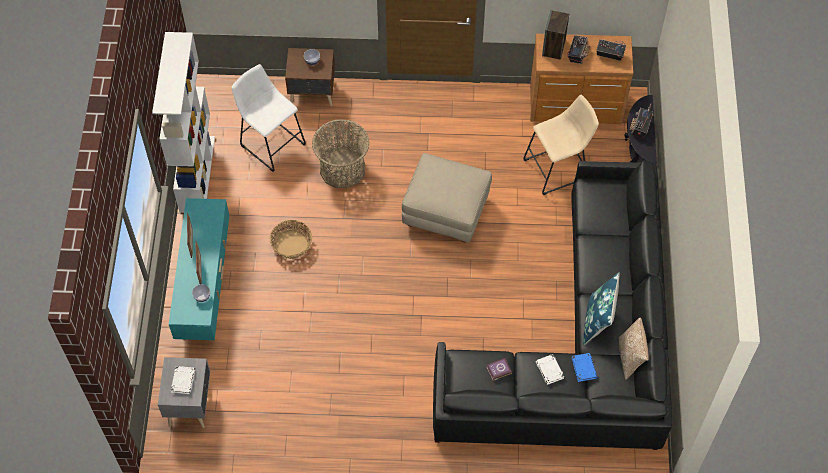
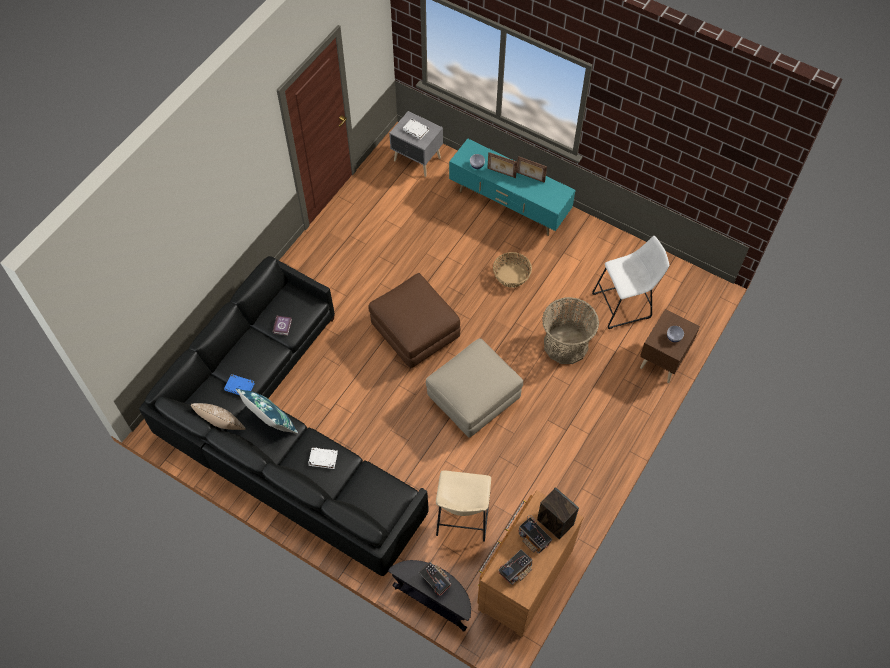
camera: 120 degrees right, 0 degrees up
(196, 173) = (622, 242): white bookcase -> none
(408, 292) = (415, 334): none -> brown ottoman
(549, 370) = (255, 361): white book -> white book (322, 459)

